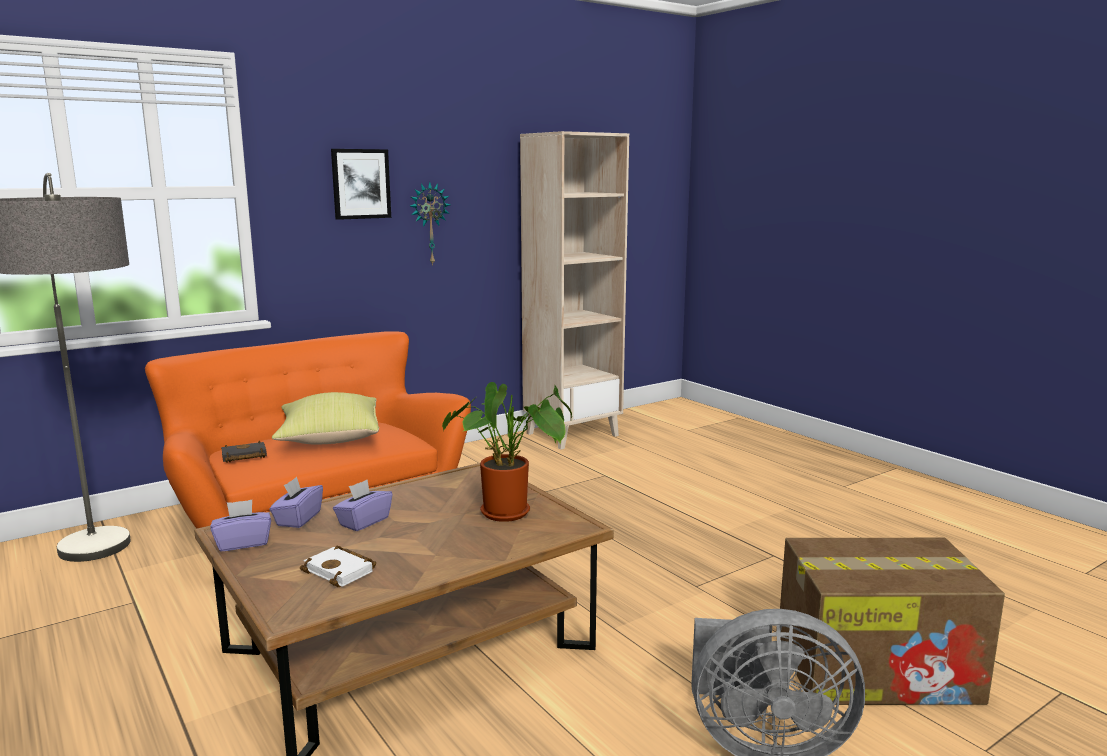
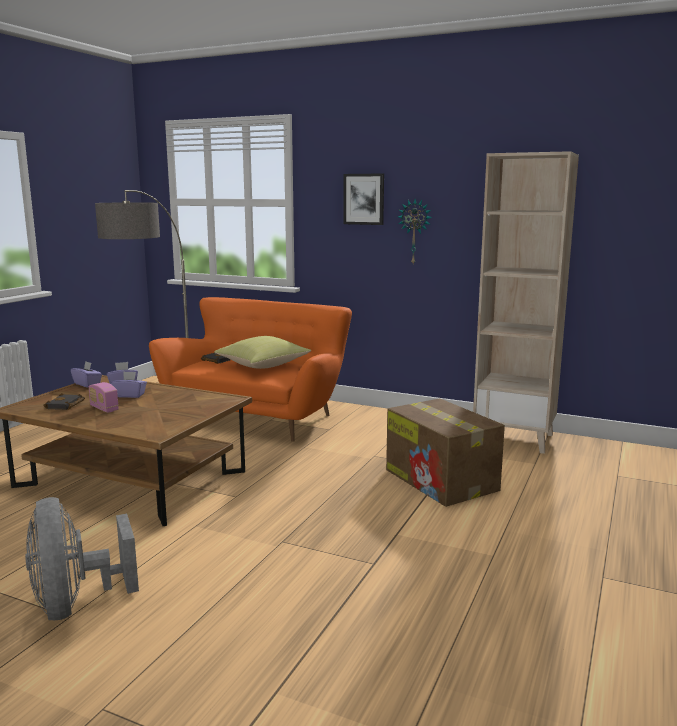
camera: 60 degrees right, 0 degrees up
(342, 571) = (65, 405): white book -> black book
(407, 545) = (104, 408): none -> radio
(511, 513) = (167, 417): potted plant -> none
(878, 668) = (205, 641): cardboard box -> cardboard box (442, 480)

